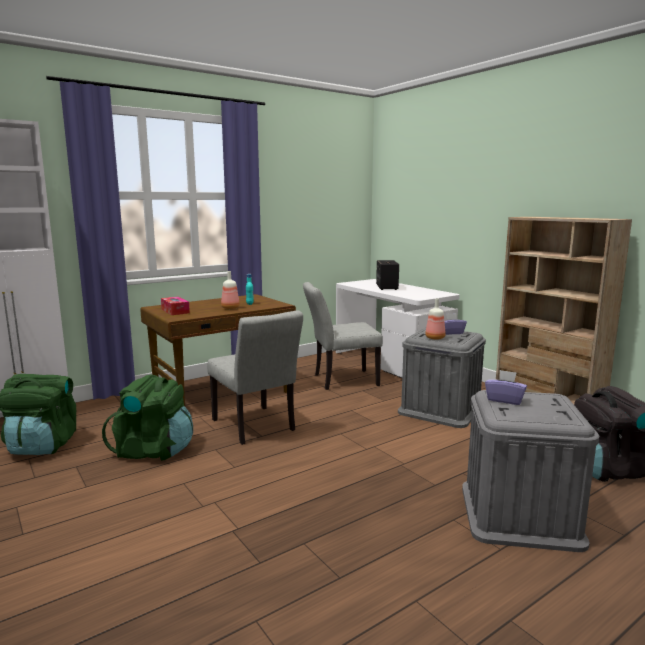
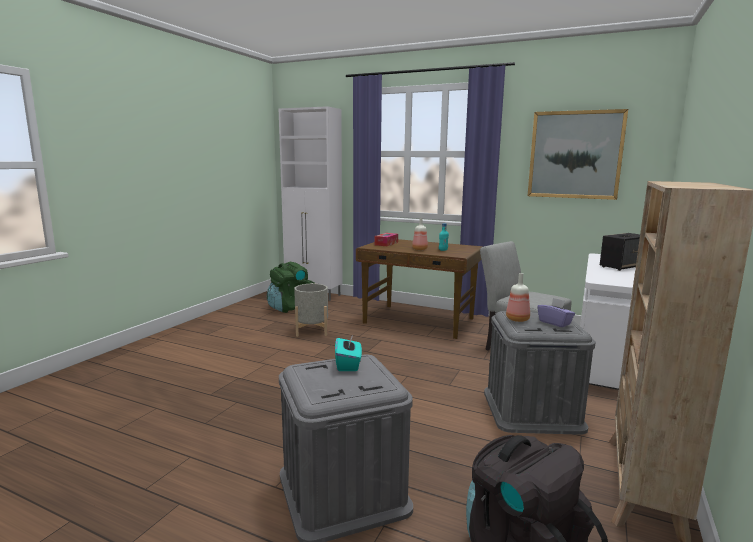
camera: 60 degrees right, 0 degrees up
(154, 450) = (312, 330): green backpack -> grey planter
(256, 427) = (378, 346): grey chair -> none
(312, 197) = (575, 155): none -> picture
(505, 400) = (348, 365): purple tissue box -> turquoise tissue box

